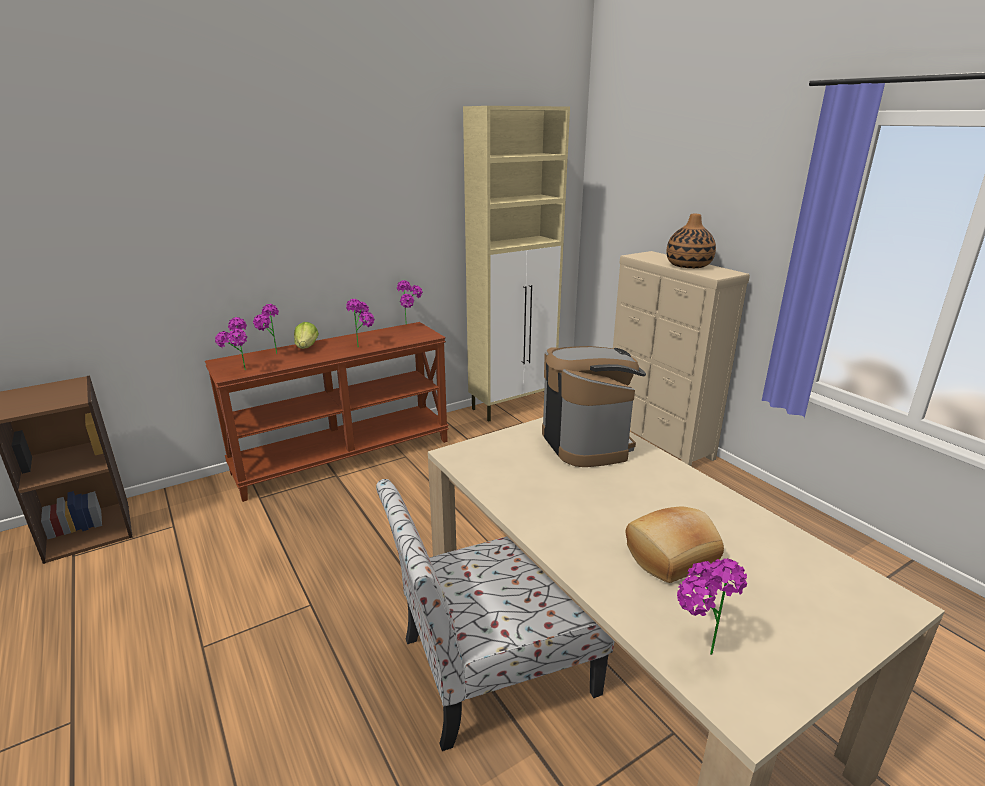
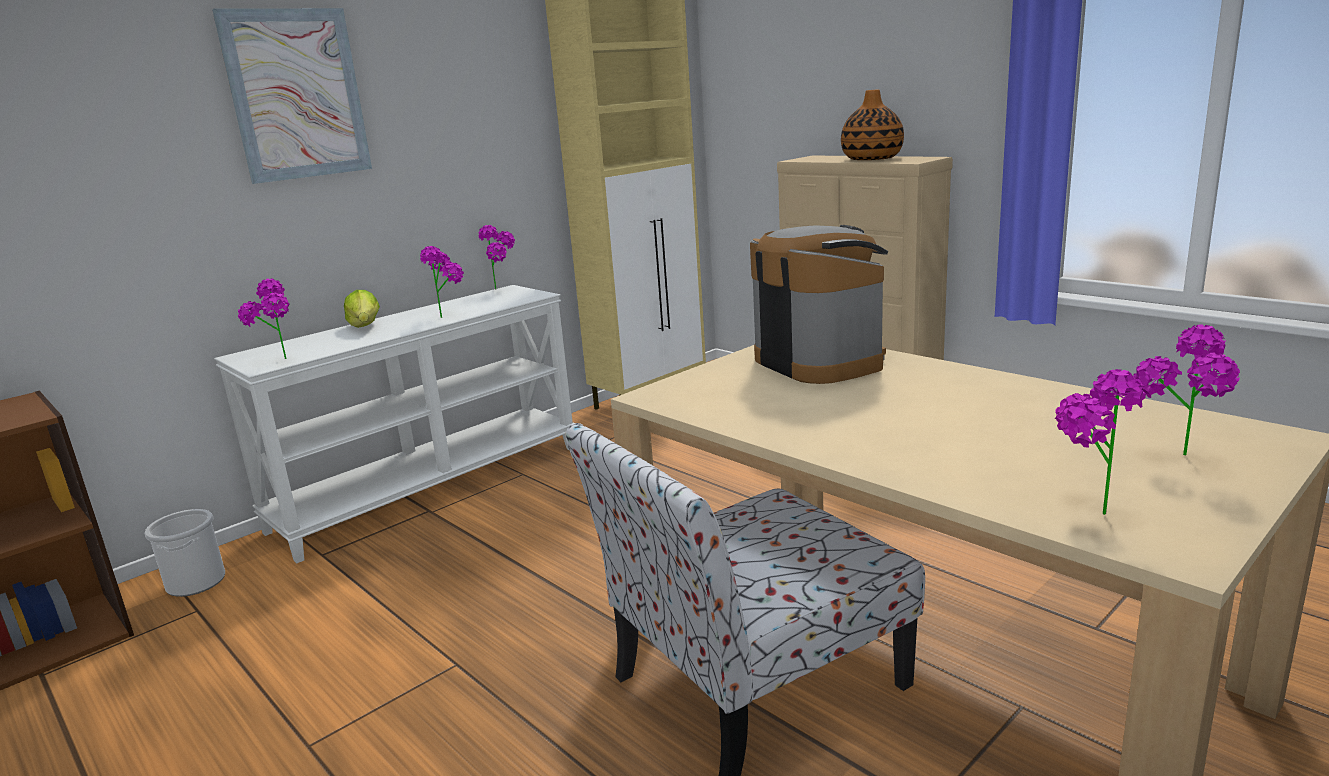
camera: 10 degrees left, 5 degrees down
(179, 504) = (195, 582): none -> bucket
(270, 355) = (313, 340): potted plant -> potted plant (1178, 460)
(273, 187) = (297, 95): none -> picture
(344, 456) = (431, 487): brown console table -> white console table
(672, 557) = (998, 442): bread -> none

